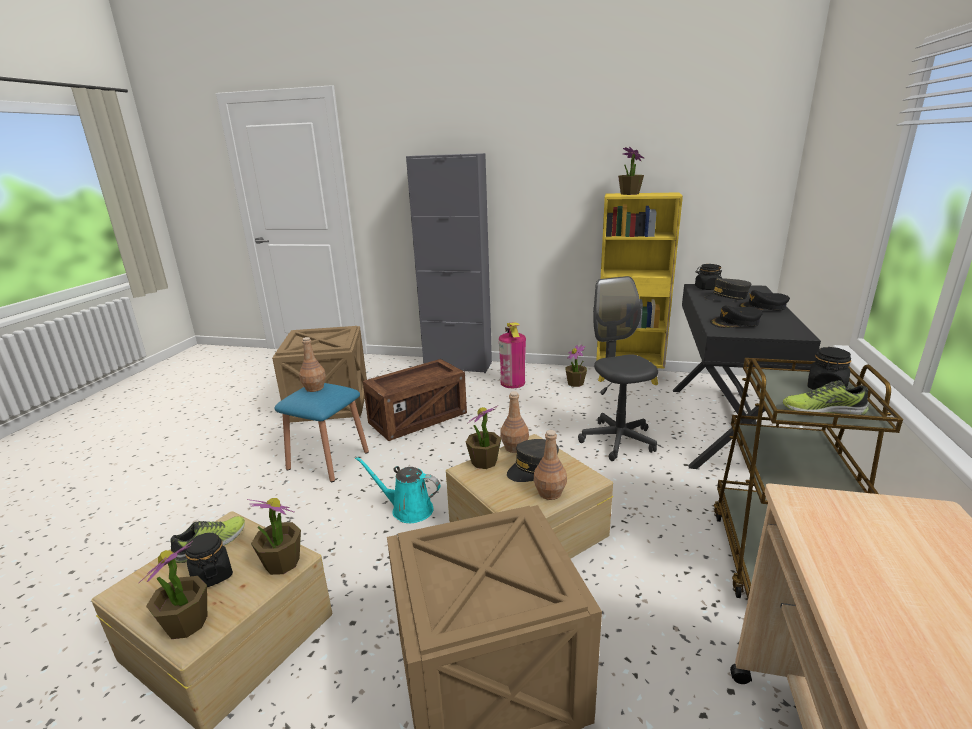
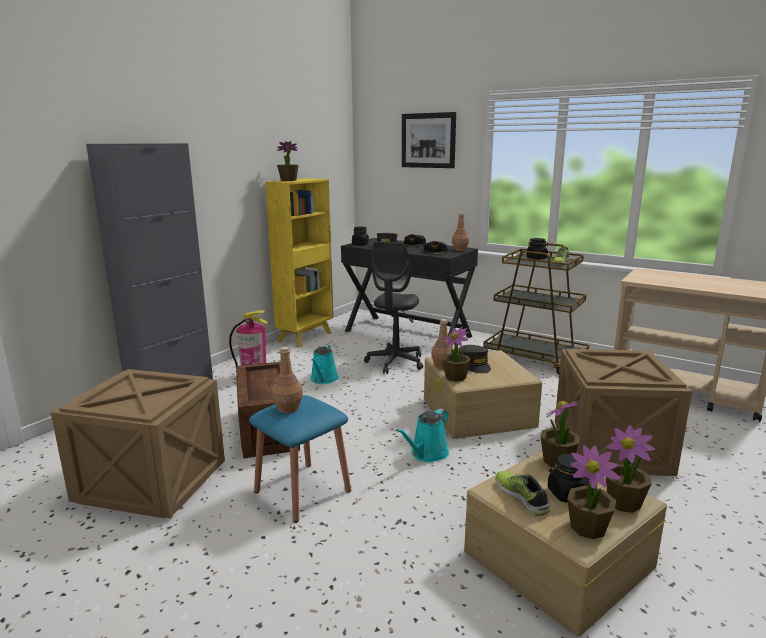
camera: 70 degrees left, 5 degrees down
(533, 413) = (323, 379): none -> turquoise watering can
(549, 492) = (506, 366): brown bottle -> brown bottle (459, 249)
(575, 383) = (291, 355): potted plant -> potted plant (588, 527)
(617, 440) = (395, 362): grey office chair -> grey office chair turned 75 degrees counterclockwise
(851, 141) = (428, 140): none -> picture

